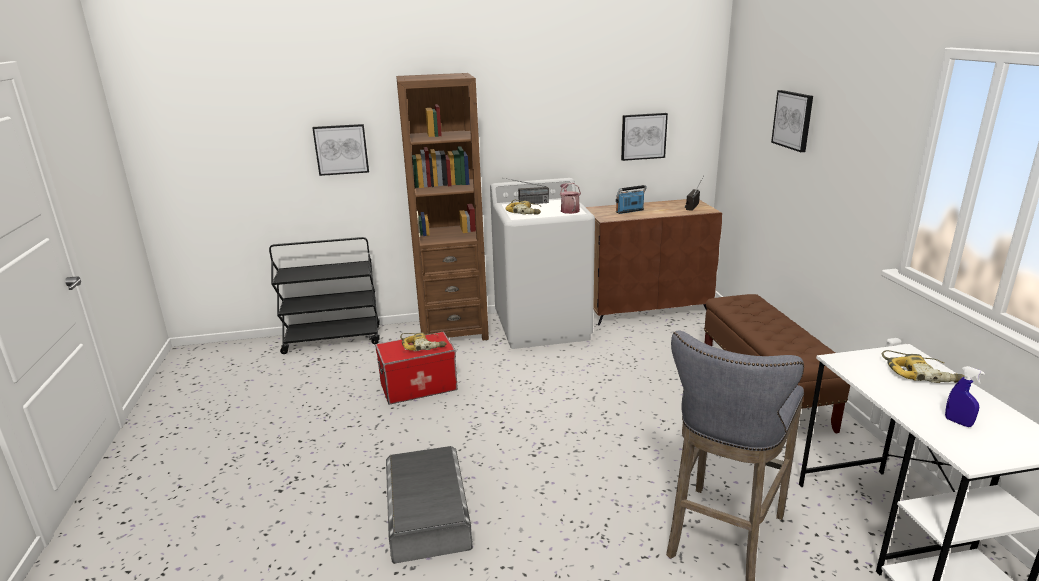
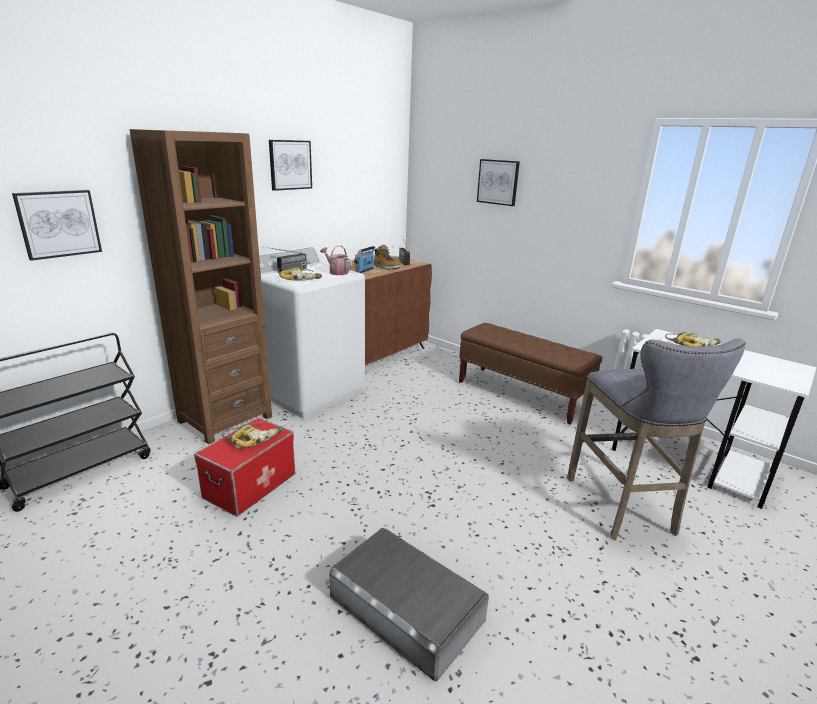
camera: 40 degrees left, 0 degrees up
(643, 136) = (359, 203): picture -> picture (290, 165)
(659, 211) = (386, 267): none -> boot
(958, 422) = (753, 367): blue spray bottle -> none

